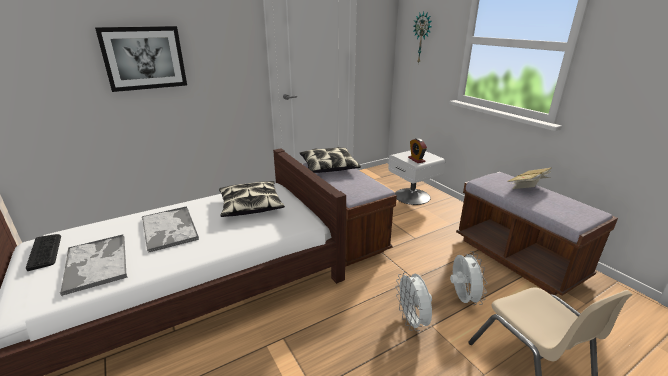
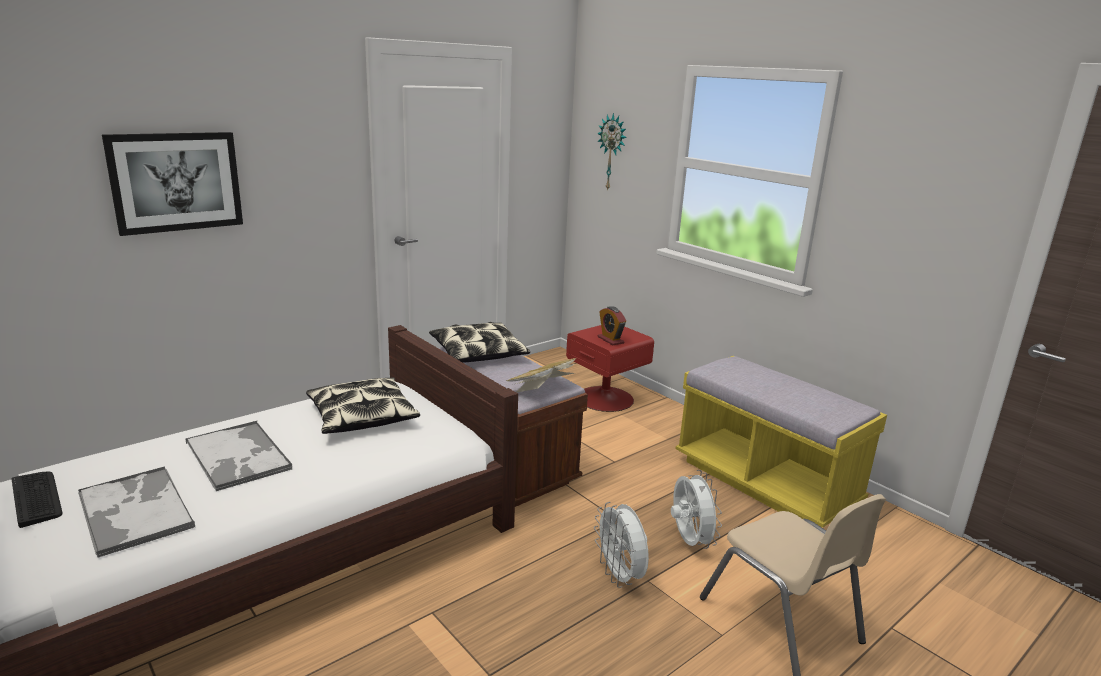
camera: 10 degrees left, 5 degrees down
(412, 196) = (605, 398): white nightstand -> red nightstand
(518, 257) = (765, 482): brown bench -> yellow bench
(528, 186) = (772, 376): book -> book (542, 388)

